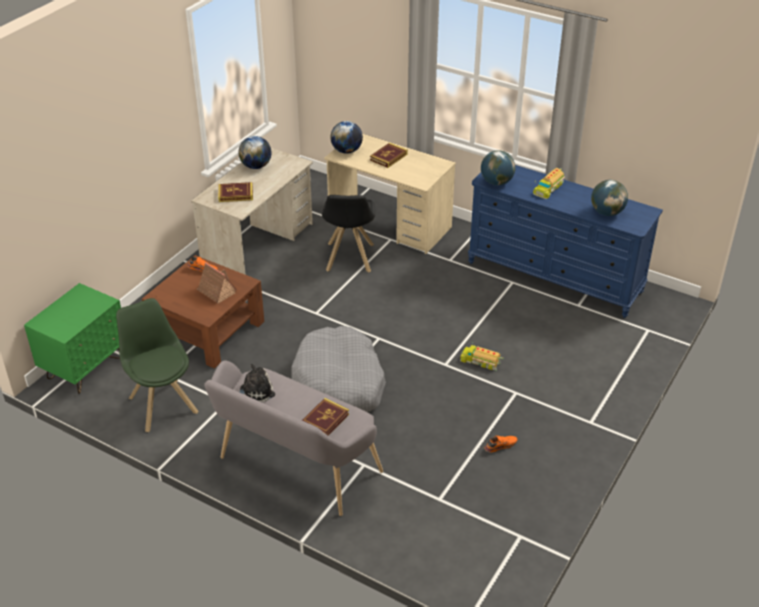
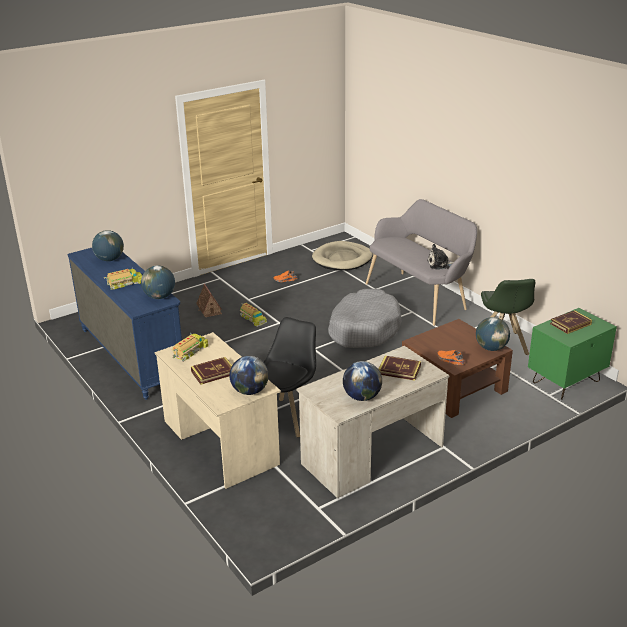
camera: 155 degrees left, 10 degrees down
(164, 294) = (491, 348): none -> globe
(216, 291) = (444, 340): toy house -> toy house (209, 309)
(324, 421) = (402, 245): book -> book (570, 324)
(426, 169) = (190, 351): none -> toy truck
(454, 526) = (342, 259): none -> beige dog bed

